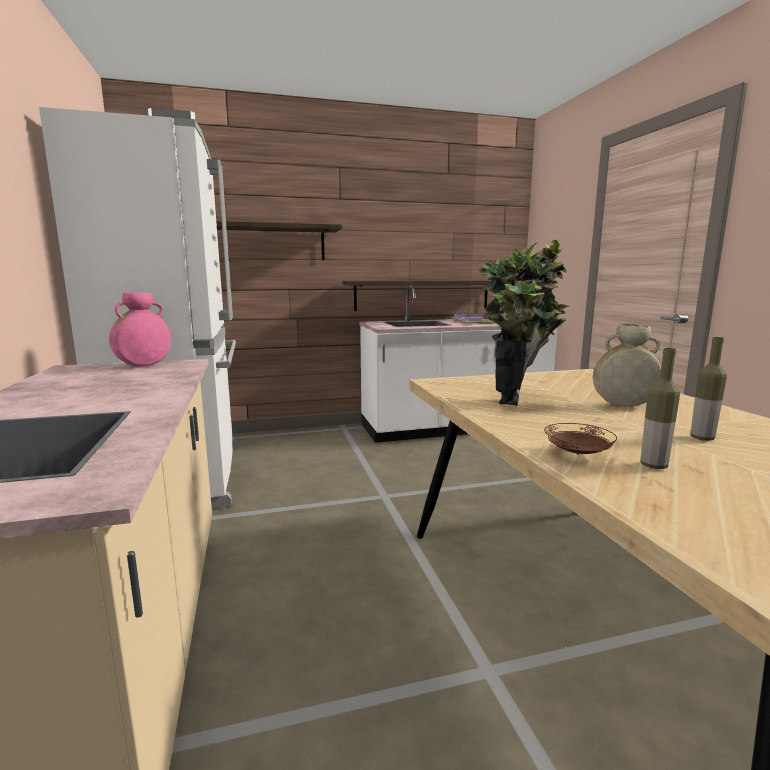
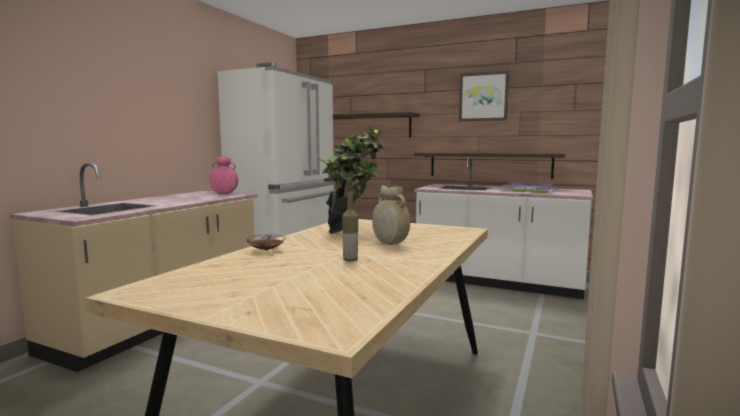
camera: 40 degrees right, 5 degrees down
(415, 211) = (483, 96): none -> picture
(653, 465) = (274, 259): bottle -> none

